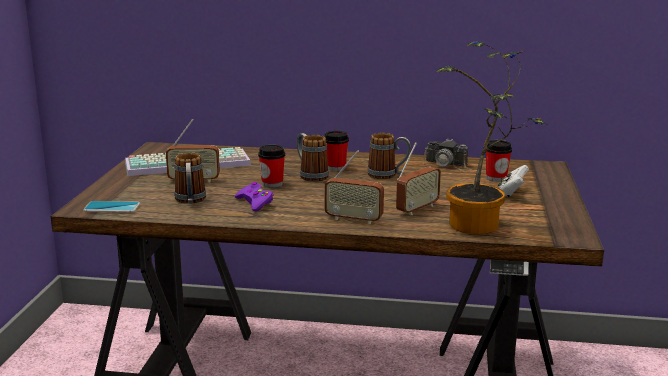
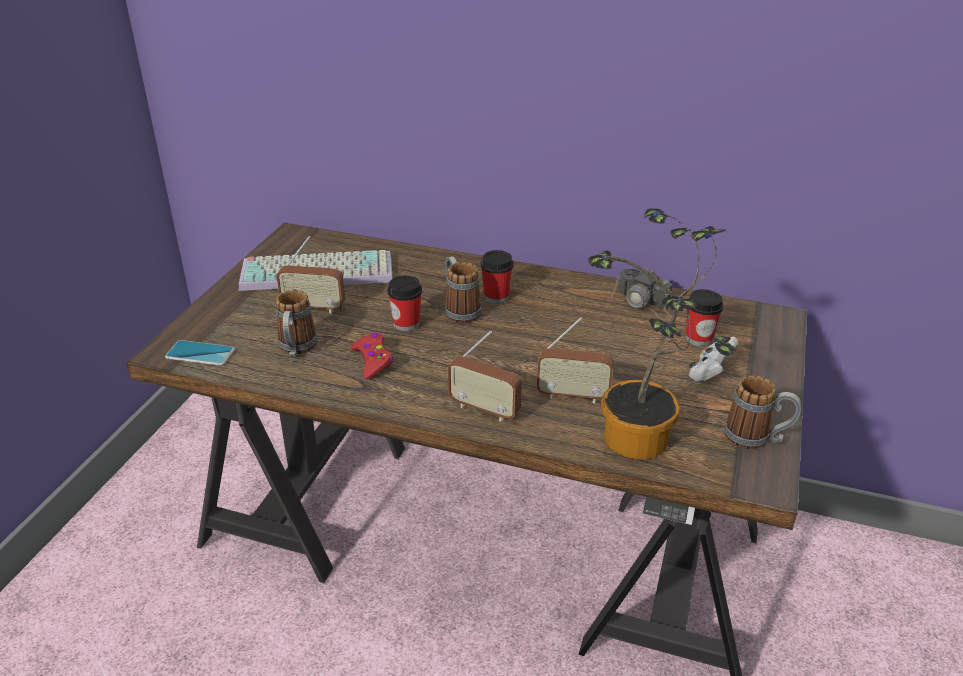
camera: 10 degrees right, 15 degrees up
(255, 203) = (373, 361): purple game controller -> red game controller
(388, 175) = (558, 319): mug -> mug (756, 438)
(417, 209) = (572, 395): radio -> radio turned 45 degrees clockwise

